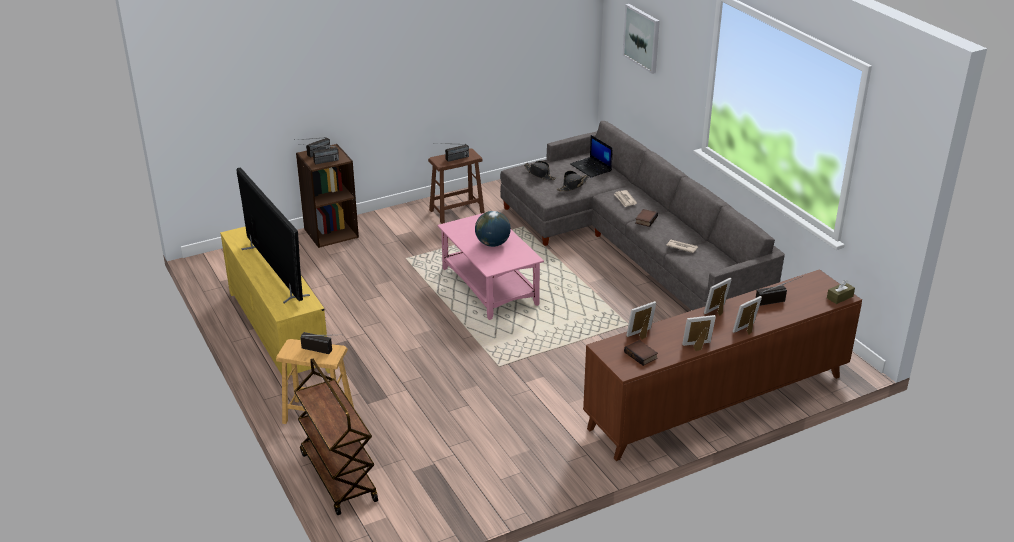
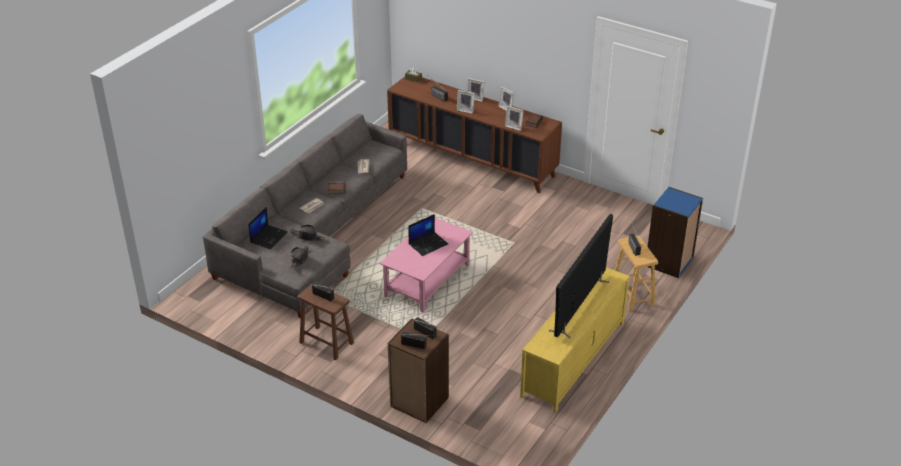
camera: 120 degrees left, 5 degrees up
(337, 476) = (669, 262): brown cart -> blue bookcase
(493, 244) = (428, 244): globe -> laptop
(642, 38) = (188, 143): picture -> none

